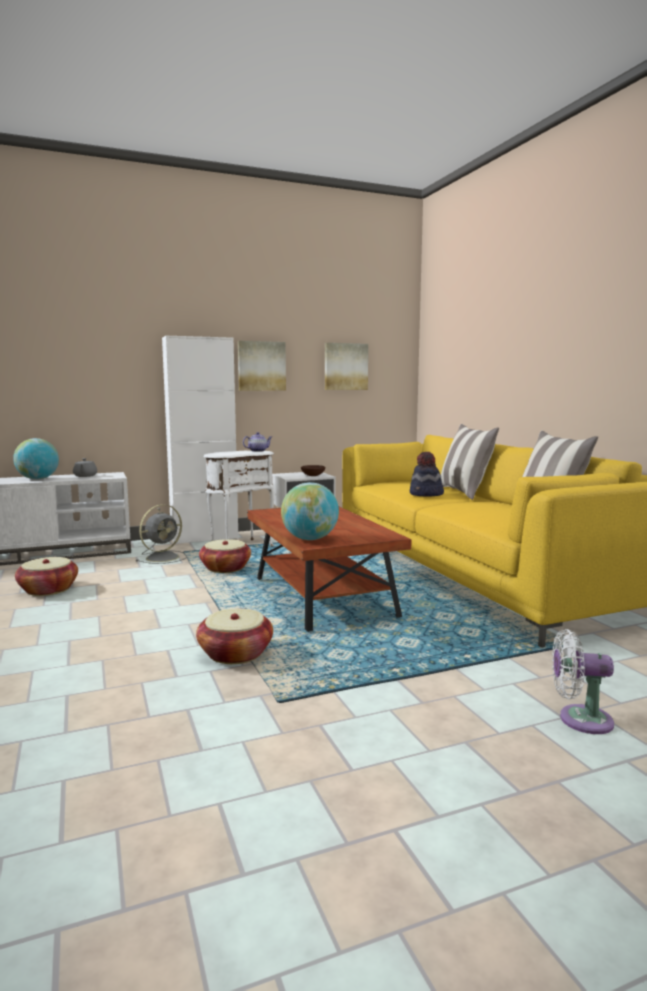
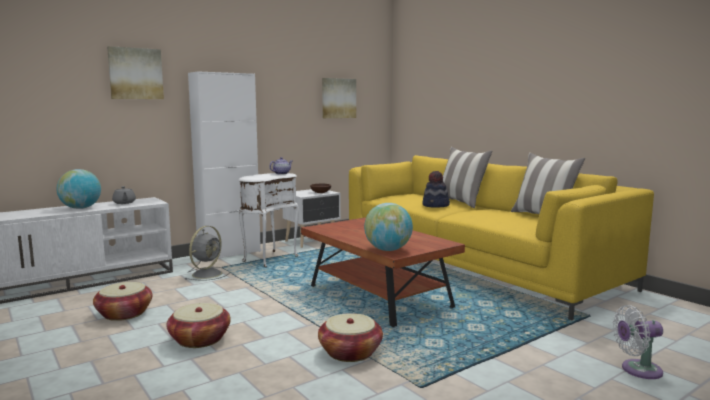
camera: 15 degrees left, 0 degrees up
(225, 568) = (273, 279): basket -> basket (199, 339)
(261, 366) = (272, 98): picture -> picture (135, 73)

